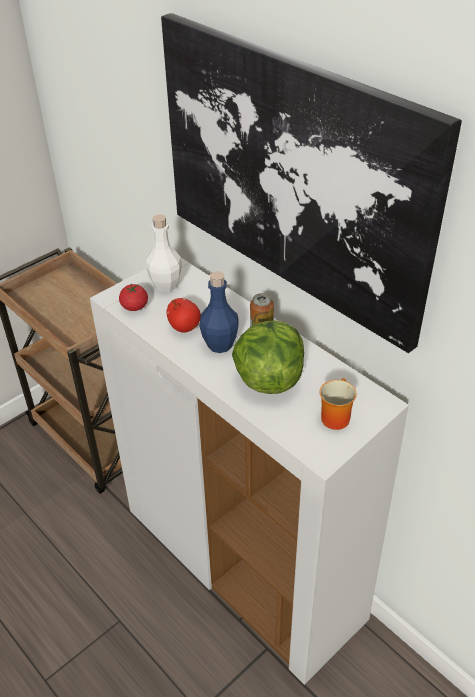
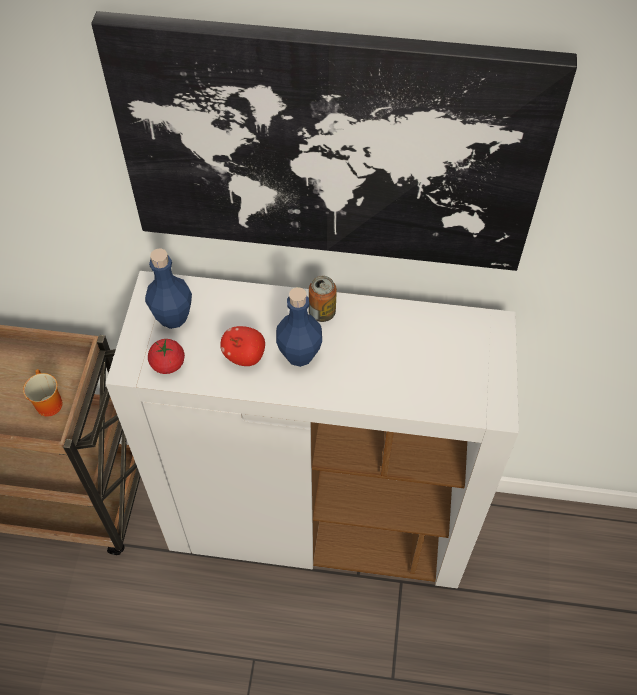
camera: 40 degrees left, 15 degrees up
(165, 285) = (173, 317): white bottle -> blue bottle
(268, 378) = (379, 362): lettuce -> none
(333, 416) = (469, 364): mug -> mug (46, 403)

